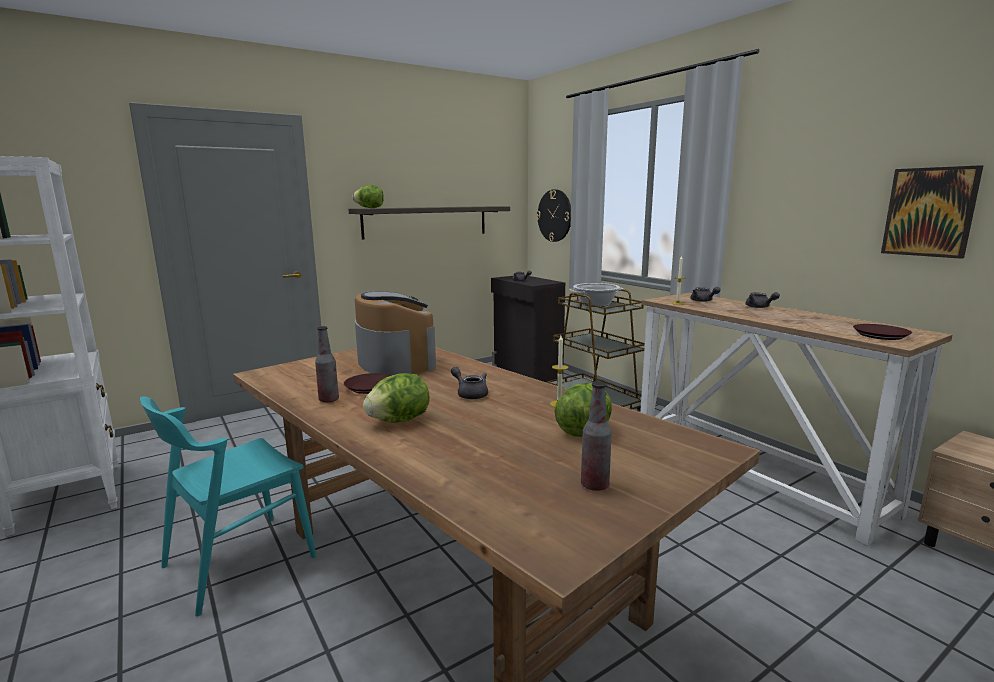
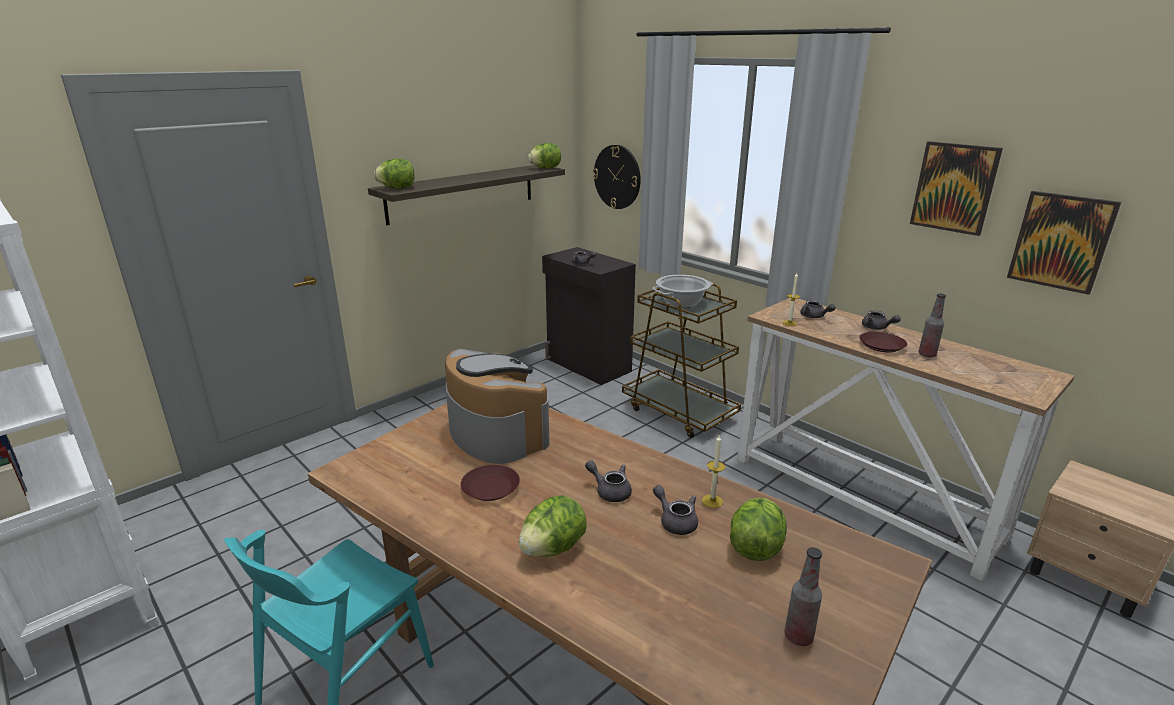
camera: 10 degrees left, 10 degrees up
(329, 400) = (454, 517): bottle -> bottle (927, 354)
(494, 206) = (545, 168): none -> lettuce
(518, 413) = (675, 521): none -> grey teapot
(826, 178) = (954, 187): none -> picture
(880, 335) = (1010, 382): brown plate -> brown plate (881, 345)

